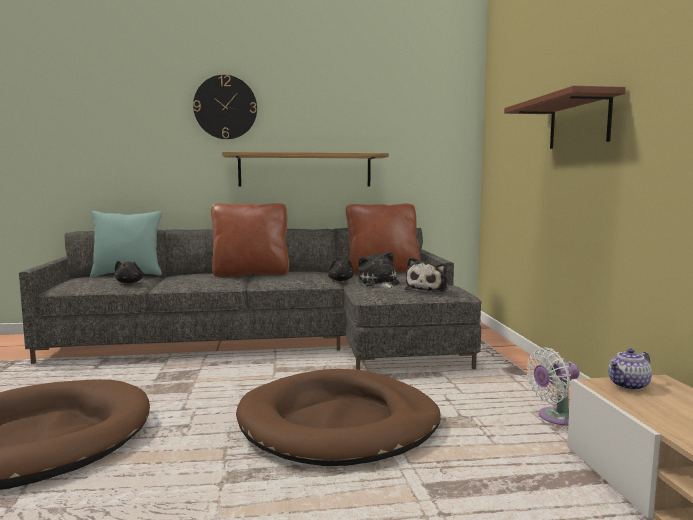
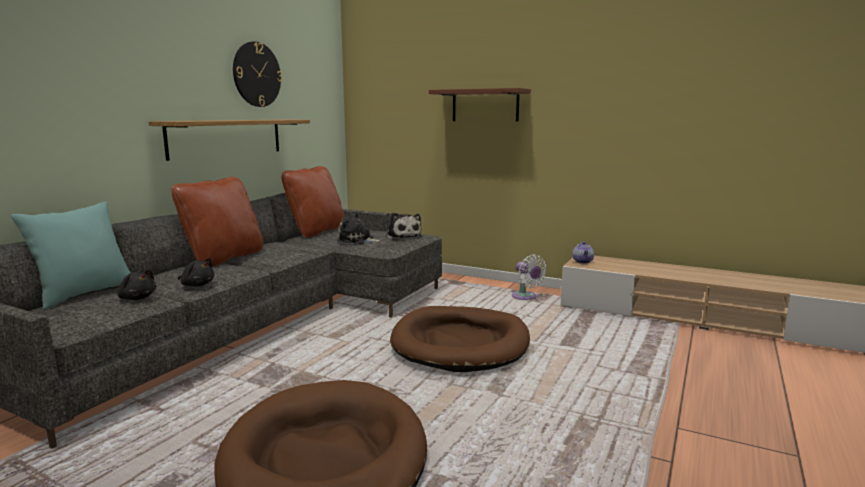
camera: 55 degrees left, 5 degrees up
(225, 107) = (143, 63): wall clock -> wall clock (256, 74)
(341, 280) = (315, 245): black plush toy -> black plush toy (197, 285)
(555, 418) = (525, 297): white fan -> white fan turned 45 degrees counterclockwise

